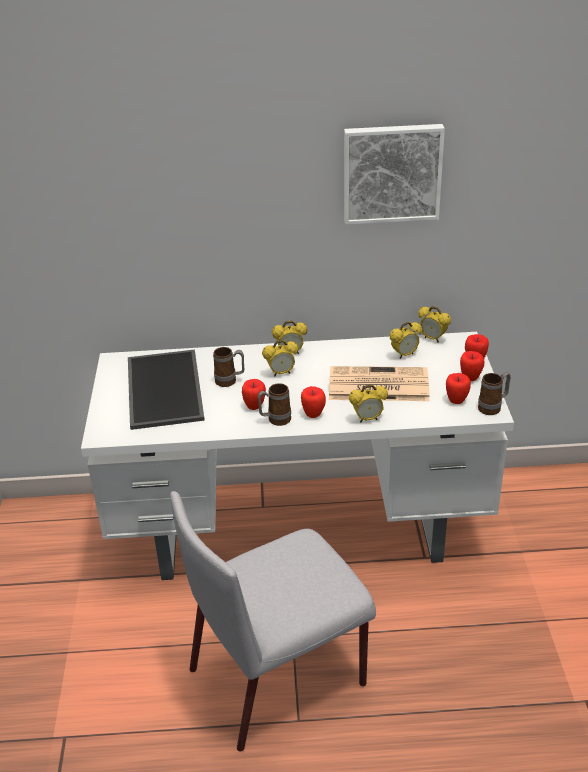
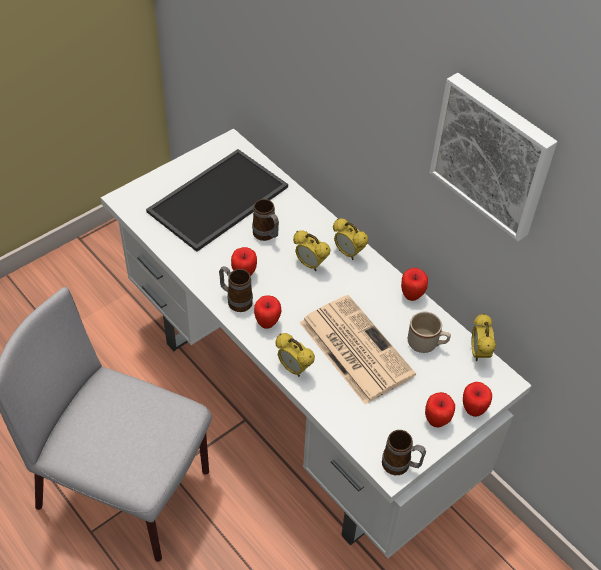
camera: 50 degrees right, 15 degrees up
(404, 355) = (427, 344): alarm clock -> beige mug
(456, 400) = (386, 427): apple -> apple (412, 295)

